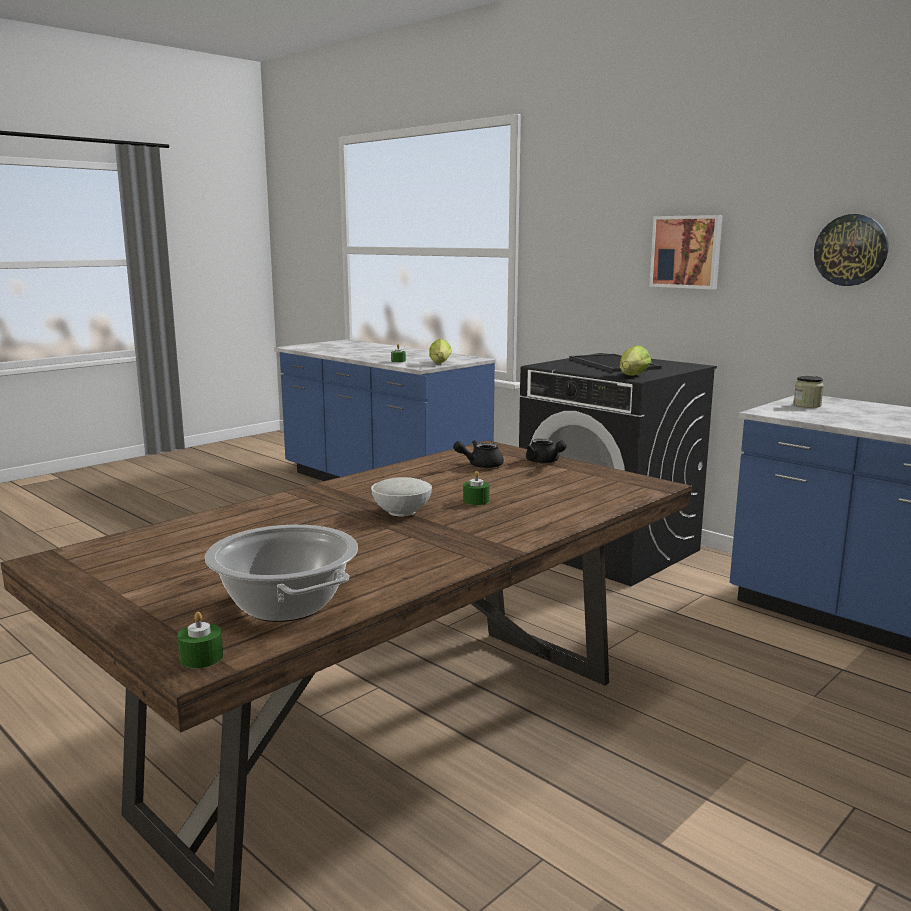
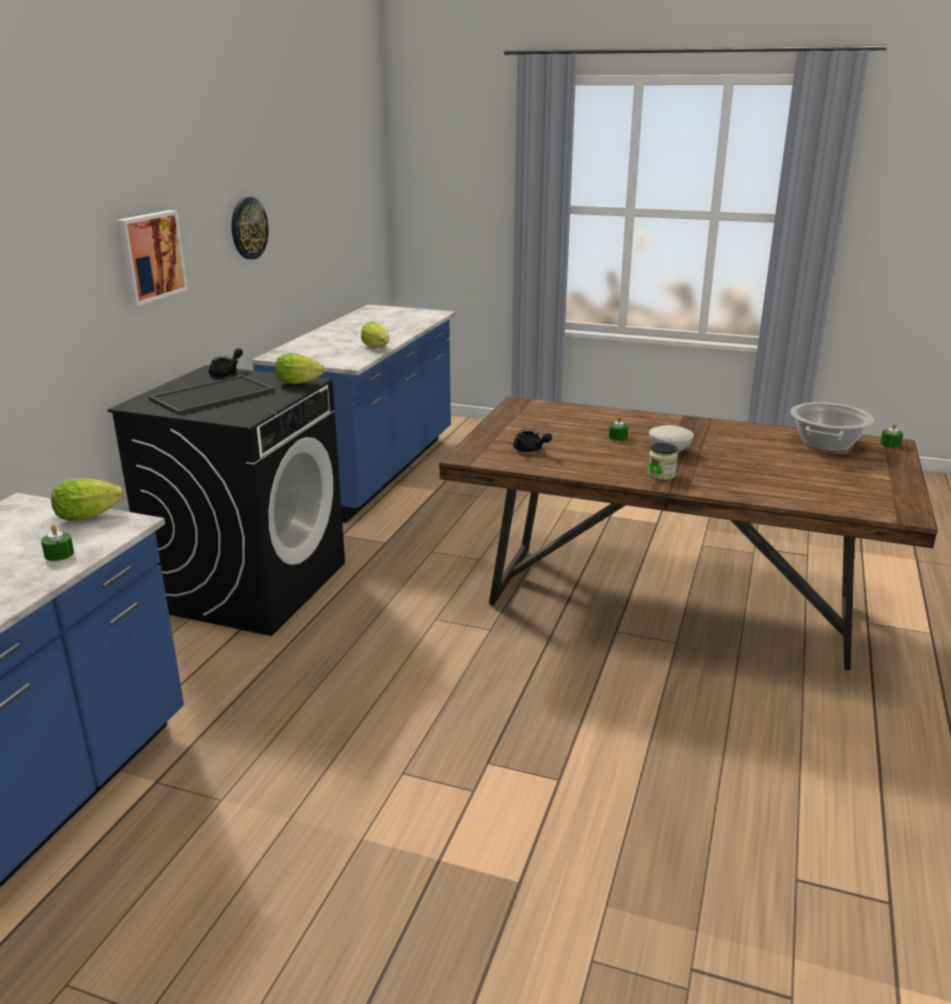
camera: 115 degrees left, 10 degrees up
(544, 462) = (495, 434): black teapot -> black teapot (227, 373)
(807, 405) = (313, 356): jar -> jar (661, 474)
(851, 423) = (377, 348): none -> lettuce

